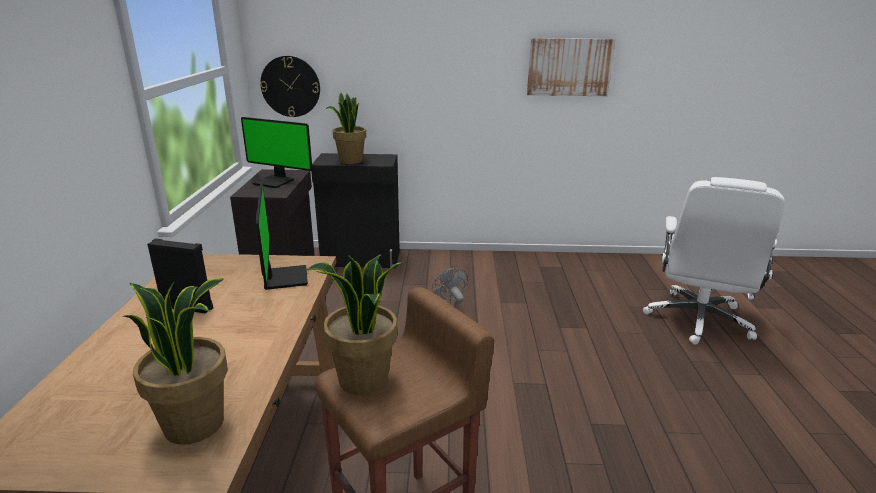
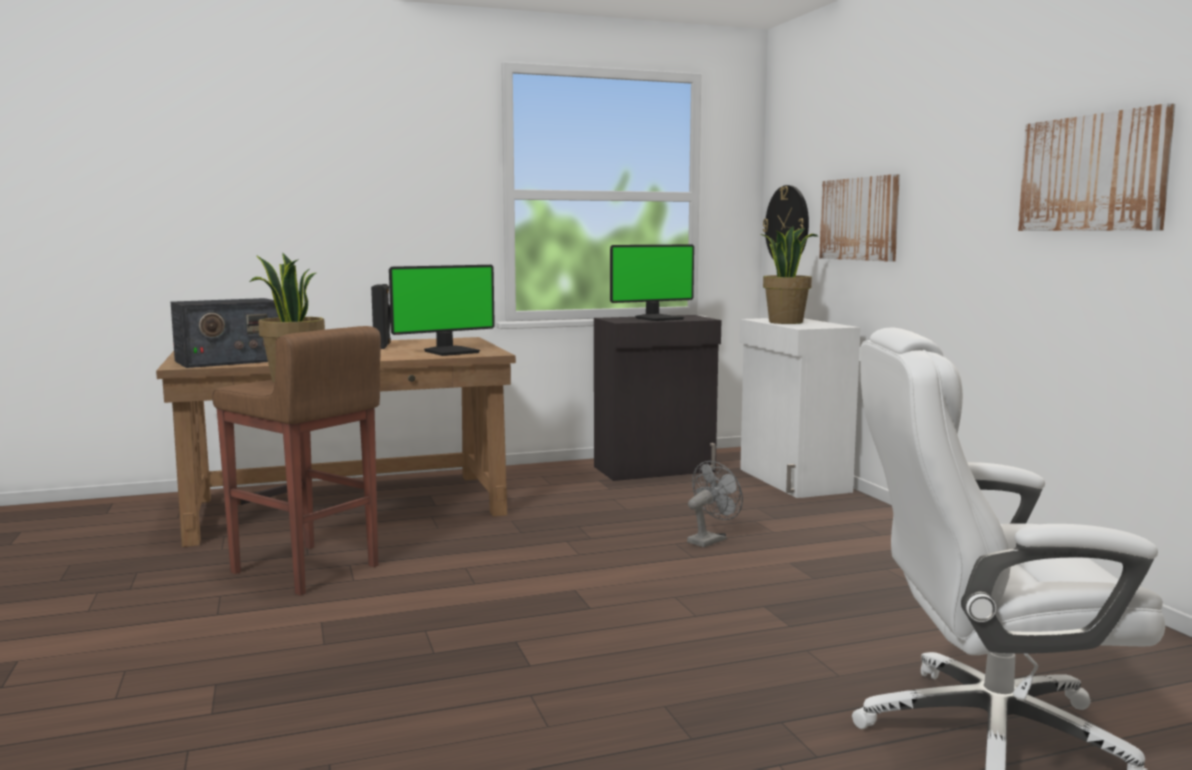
camera: 70 degrees right, 15 degrees down
(195, 423) = (228, 361): potted plant -> radio
(275, 182) = (658, 318): monitor -> monitor turned 120 degrees counterclockwise
(361, 259) = (792, 480): black cabinet -> white cabinet
(382, 84) = (859, 219): none -> picture

